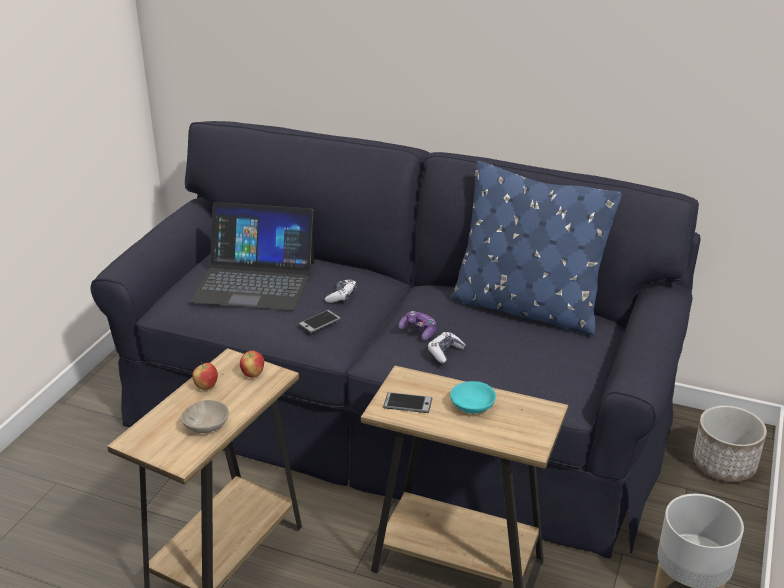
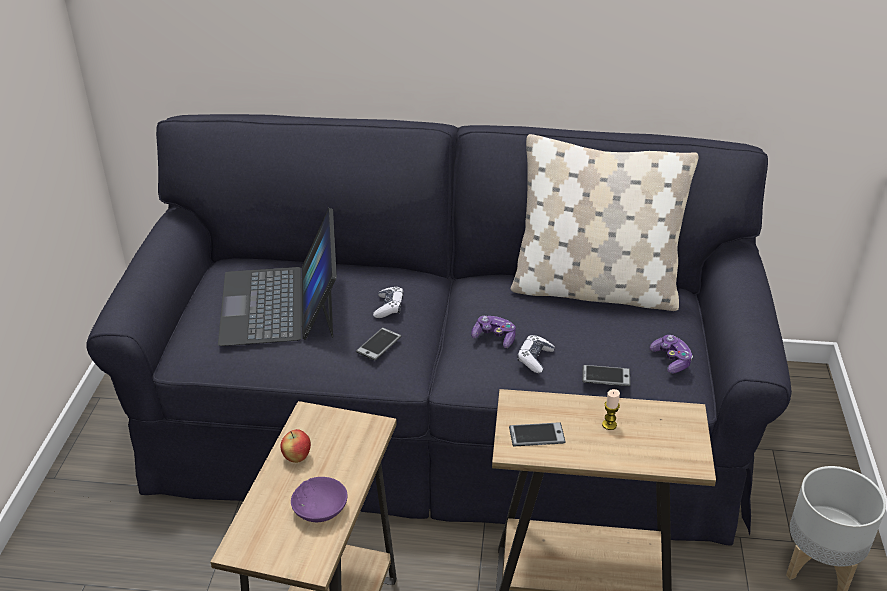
camera: 15 degrees left, 5 degrees up
(206, 426) = (321, 510): beige bowl -> purple bowl
(253, 375) = (344, 431): apple -> none
(255, 281) = (280, 304): laptop -> laptop turned 90 degrees clockwise
(474, 406) = (609, 425): turquoise bowl -> candle
(501, 375) = (606, 376): none -> phone
(526, 308) = (594, 289): blue pillow -> beige pillow
(566, 372) = (671, 360): none -> game controller
(724, 465) = (797, 416): planter -> none

